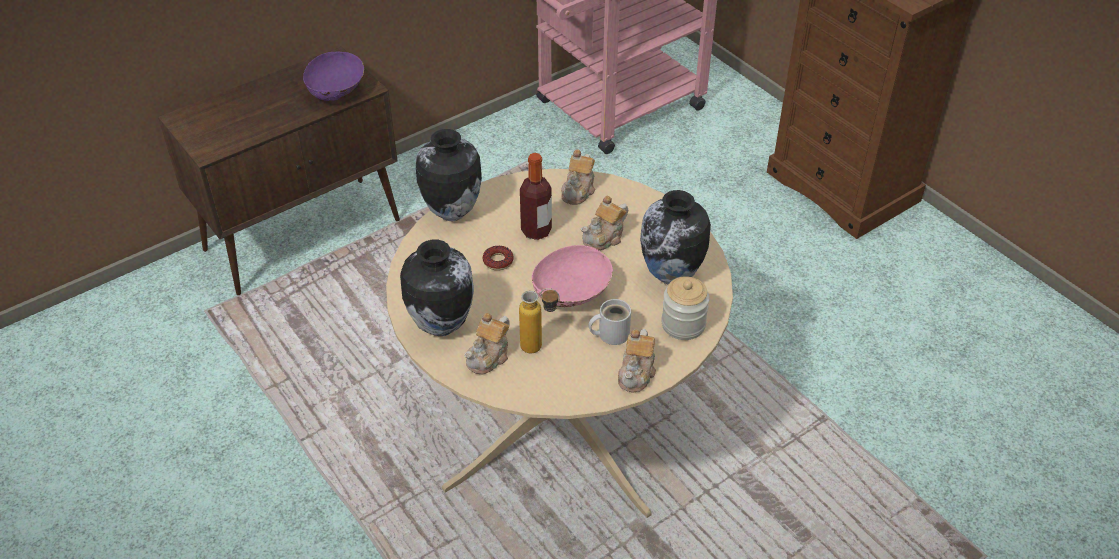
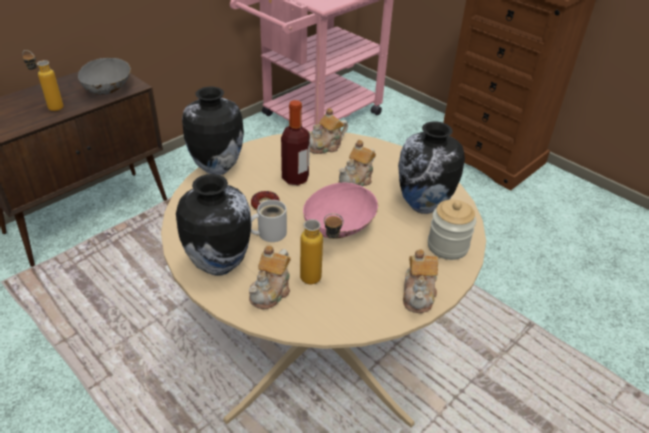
camera: 10 degrees left, 5 degrees down
(270, 114) = (50, 107): none -> bottle
(337, 92) = (108, 90): purple bowl -> grey bowl
(579, 191) = (325, 146): teapot -> teapot turned 45 degrees clockwise
(610, 333) = (383, 259): white mug -> white mug (269, 233)

